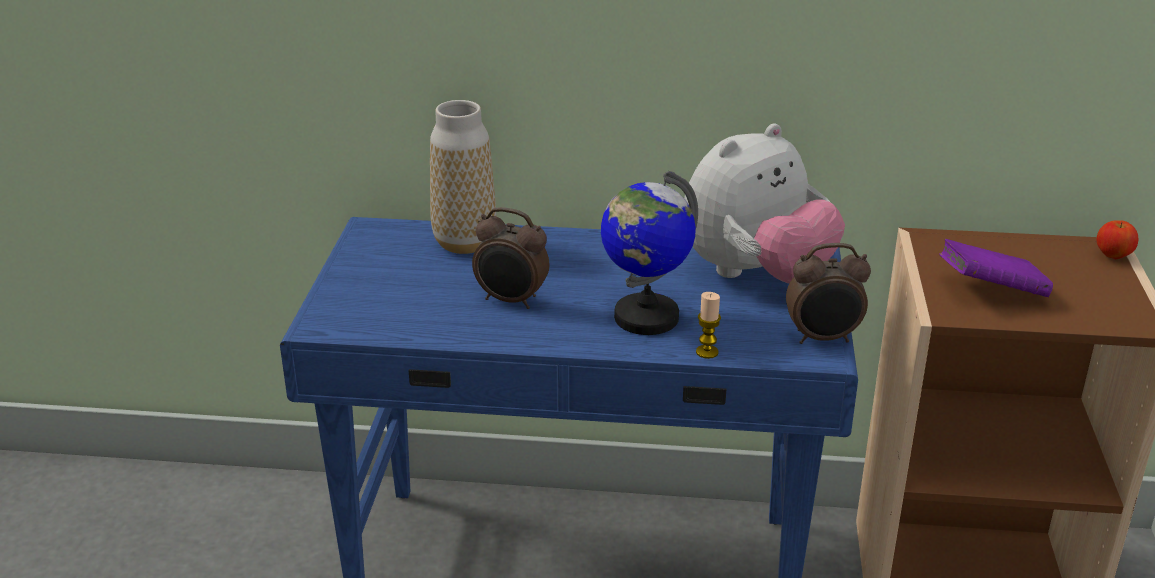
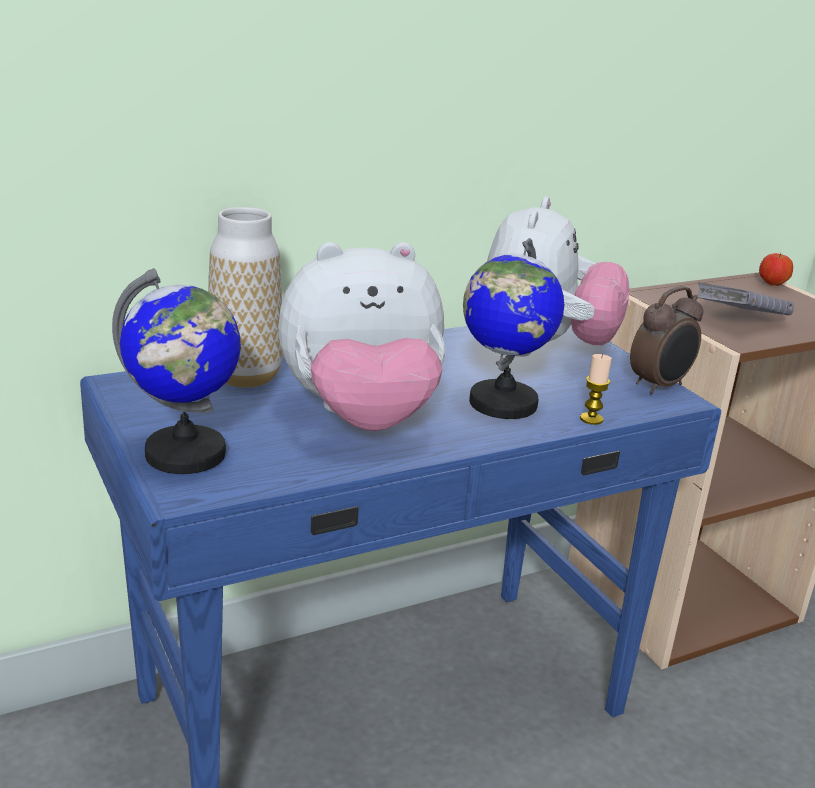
camera: 35 degrees left, 5 degrees down
(352, 297) = (185, 454): none -> globe
(511, 301) = (361, 418): alarm clock -> plush toy
(990, 291) = (739, 321): purple book -> grey book

